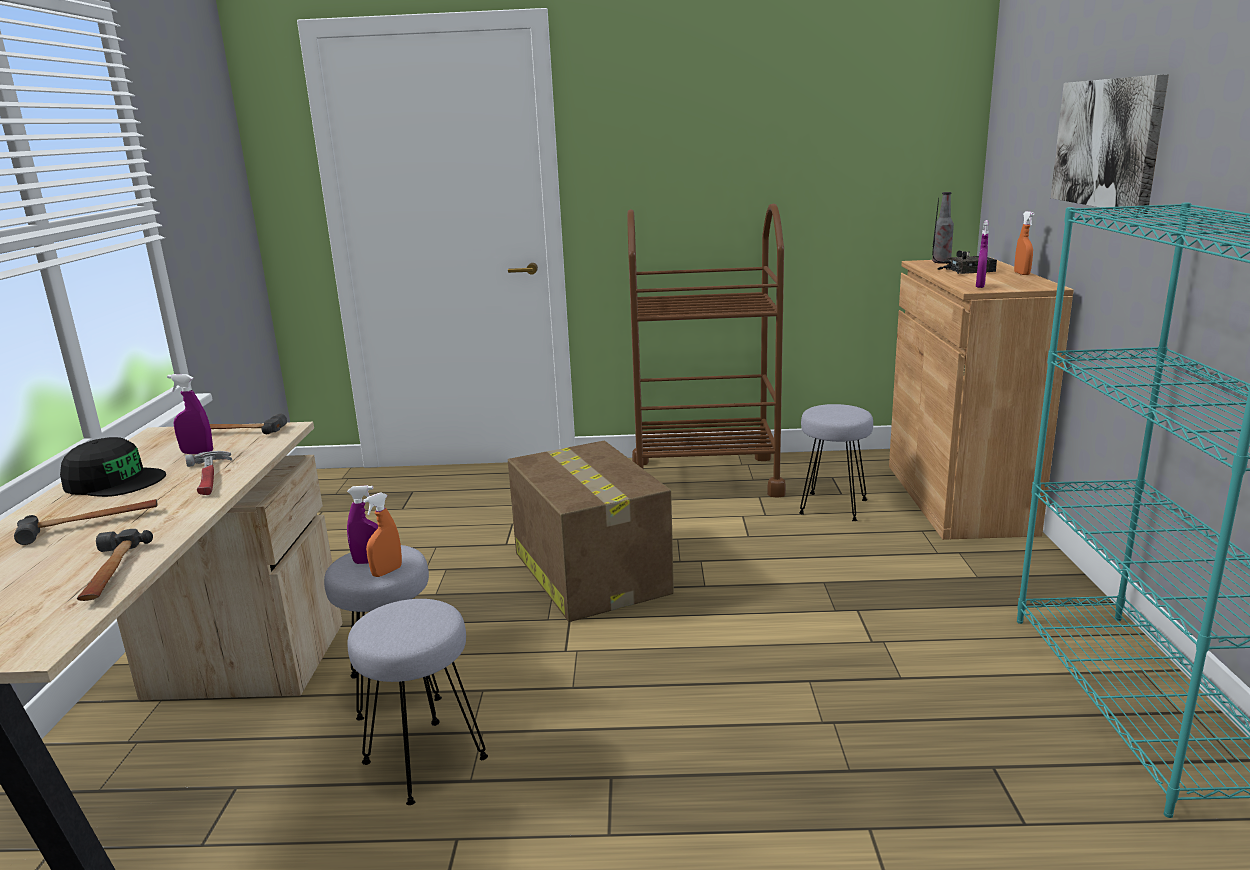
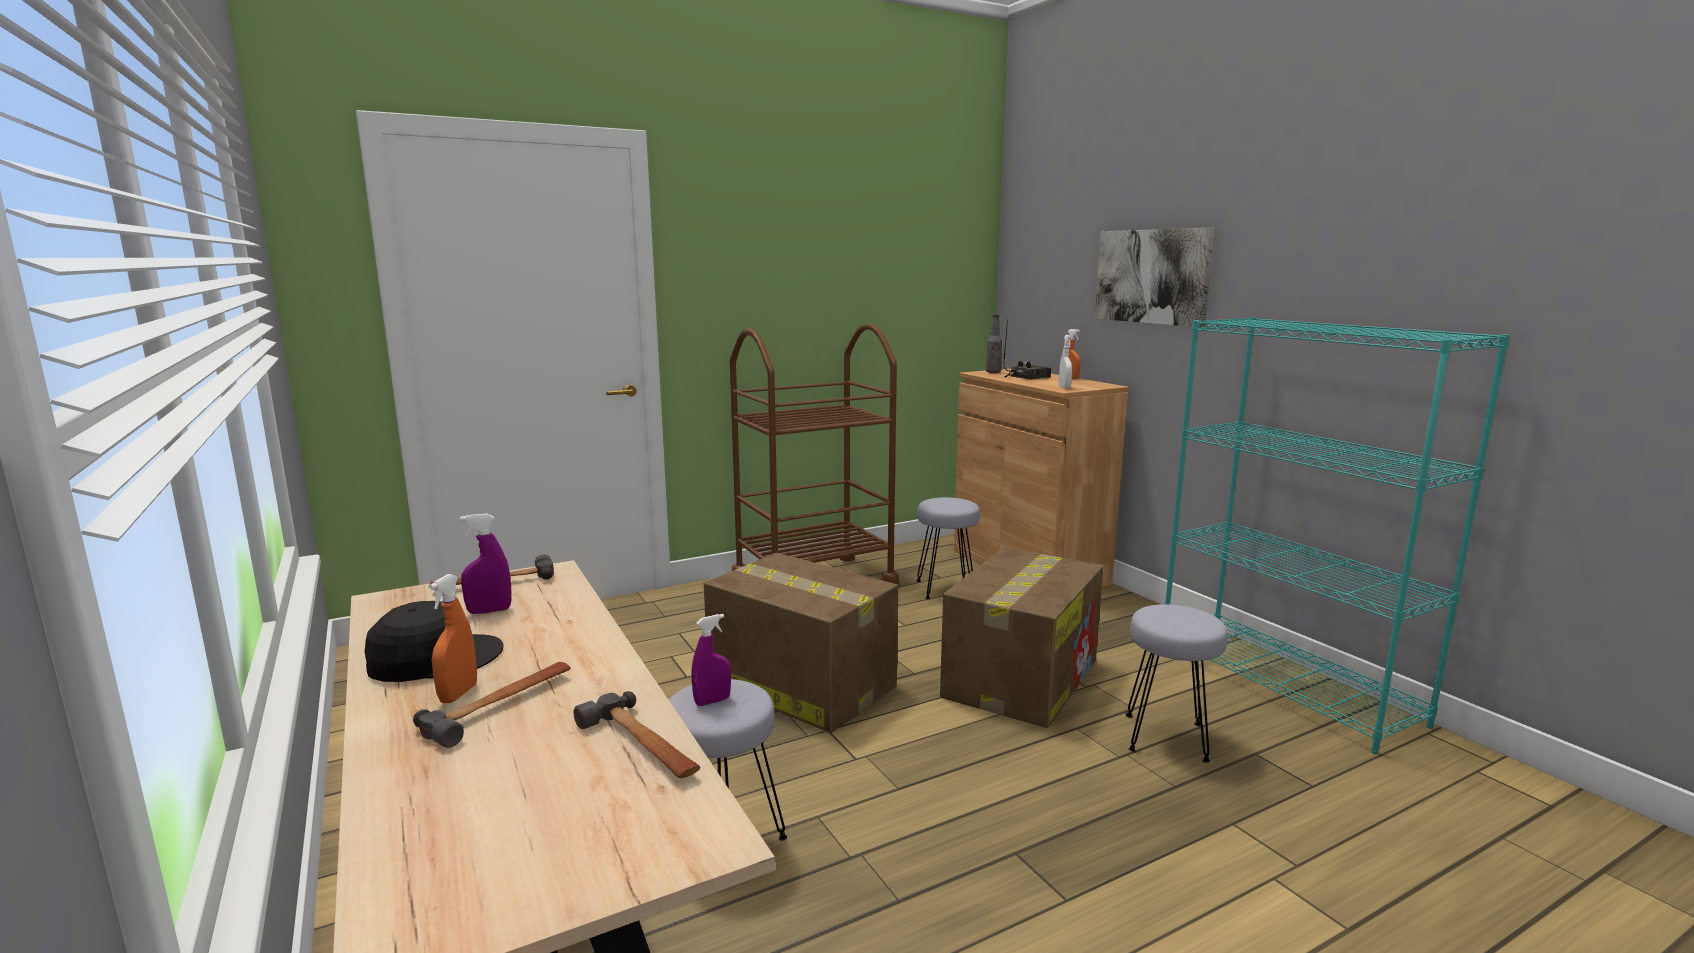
camera: 30 degrees left, 5 degrees down
(209, 478) = (562, 632): hammer -> none
(387, 572) = (745, 706): orange spray bottle -> orange spray bottle (458, 694)
(425, 761) = (836, 899): grey stool -> grey stool (1167, 738)
(809, 615) = (1021, 677): none -> cardboard box
(980, 286) = (1064, 387): purple spray bottle -> white spray bottle

